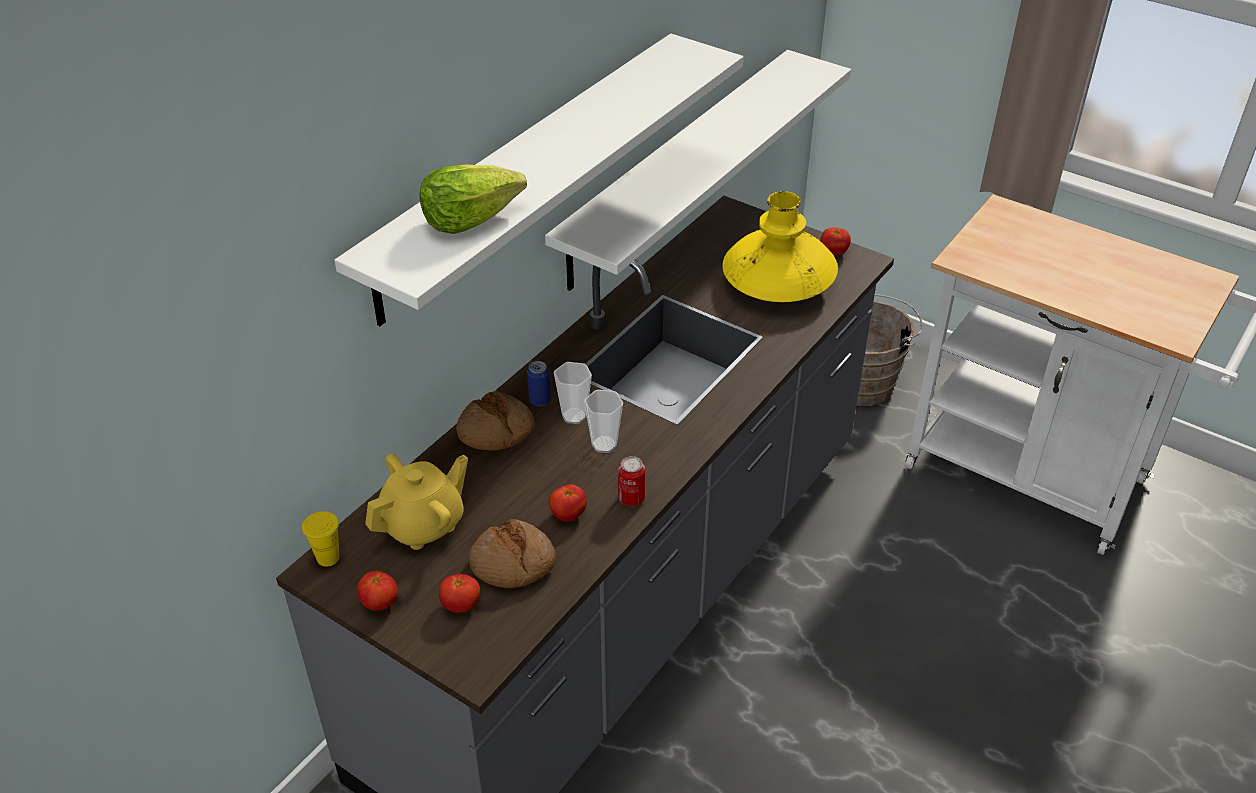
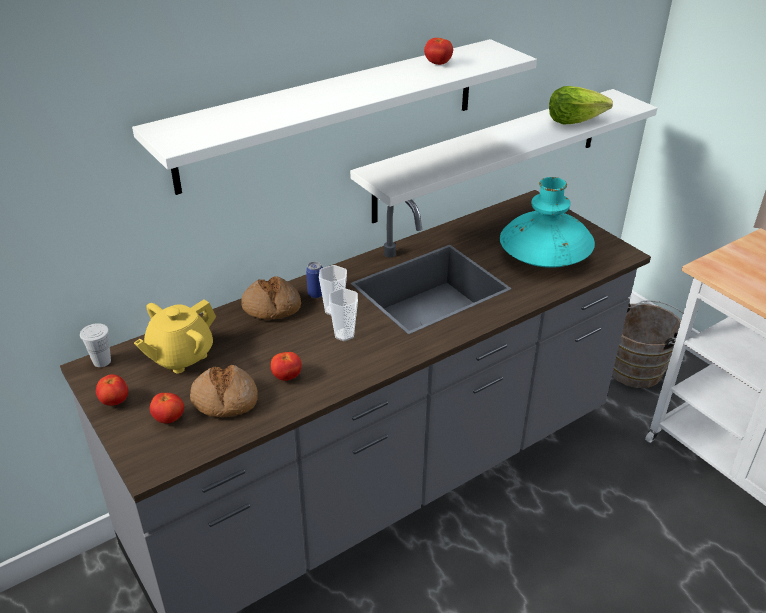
camera: 20 degrees right, 5 degrees down
(328, 557) = (102, 361): yellow cup -> white cup
(423, 524) = (180, 356): yellow teapot -> yellow teapot turned 150 degrees clockwise
(470, 218) = (247, 119): lettuce -> lettuce (574, 120)
(631, 498) = (341, 377): can -> none
(778, 284) = (544, 255): yellow vase -> turquoise vase
(833, 252) = (601, 243): tomato -> tomato (438, 63)

